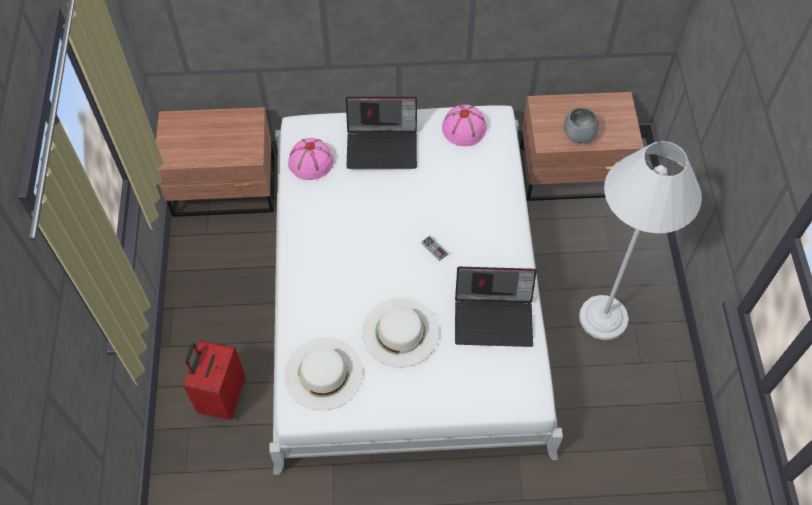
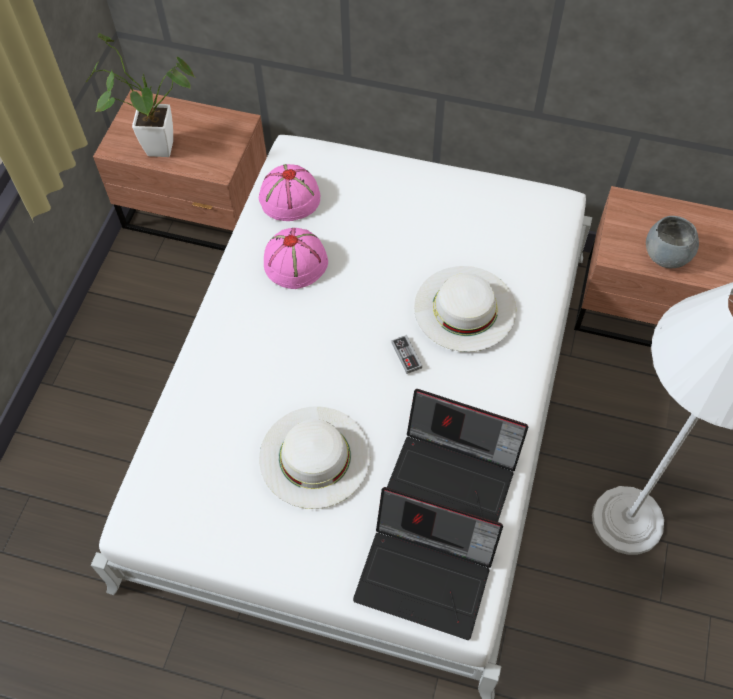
camera: 20 degrees right, 0 degrees up
(196, 151) = (153, 148): none -> potted plant
(222, 397) = (86, 469): red suitcase -> none
(323, 373) = (190, 481): white hat -> white hat (465, 308)
(383, 146) = (390, 201): laptop -> laptop (427, 575)
(464, 128) = (508, 206): pink hat -> pink hat (296, 262)

